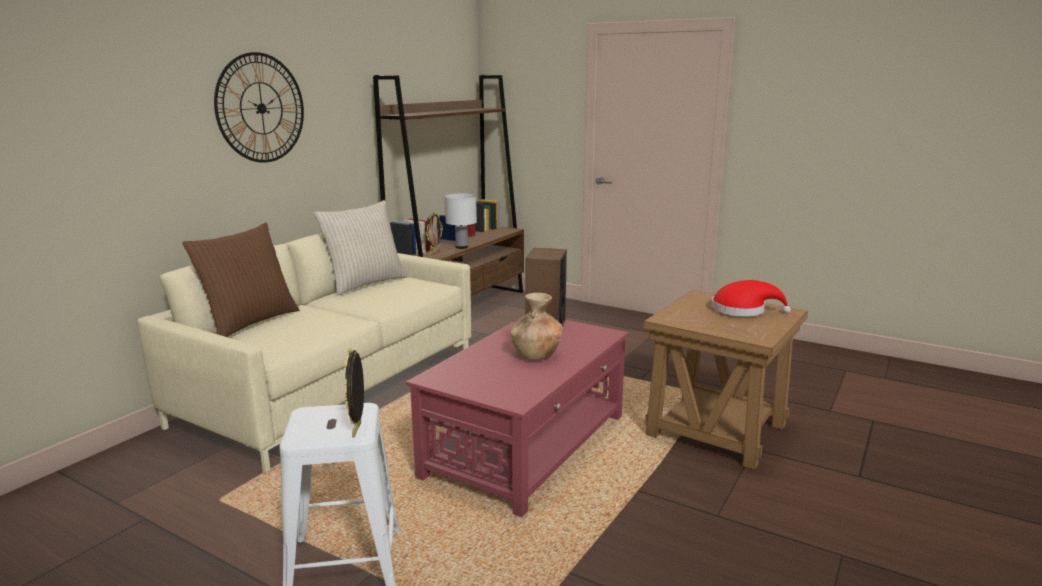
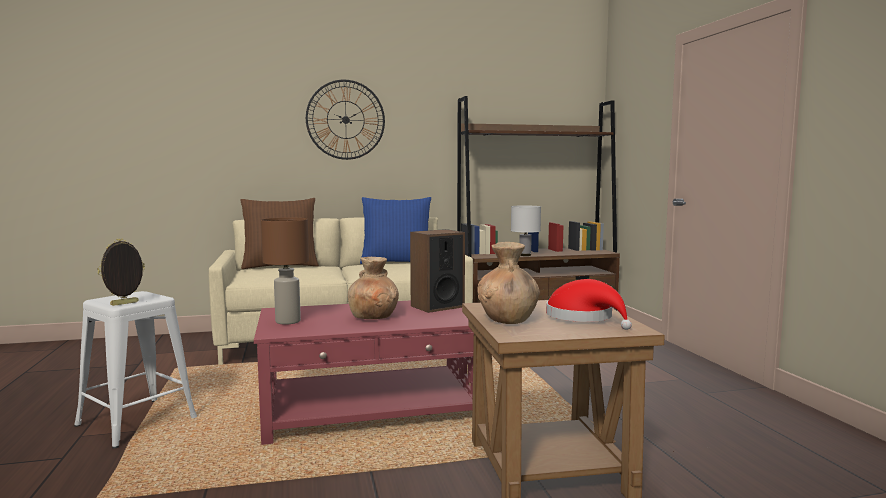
camera: 45 degrees right, 10 degrees down
(365, 283) = (396, 262): beige pillow -> blue pillow
(434, 253) = (493, 255): picture frame -> none
(486, 385) = (288, 321): none -> brown table lamp
(717, 327) = (508, 319): none -> brown vase

